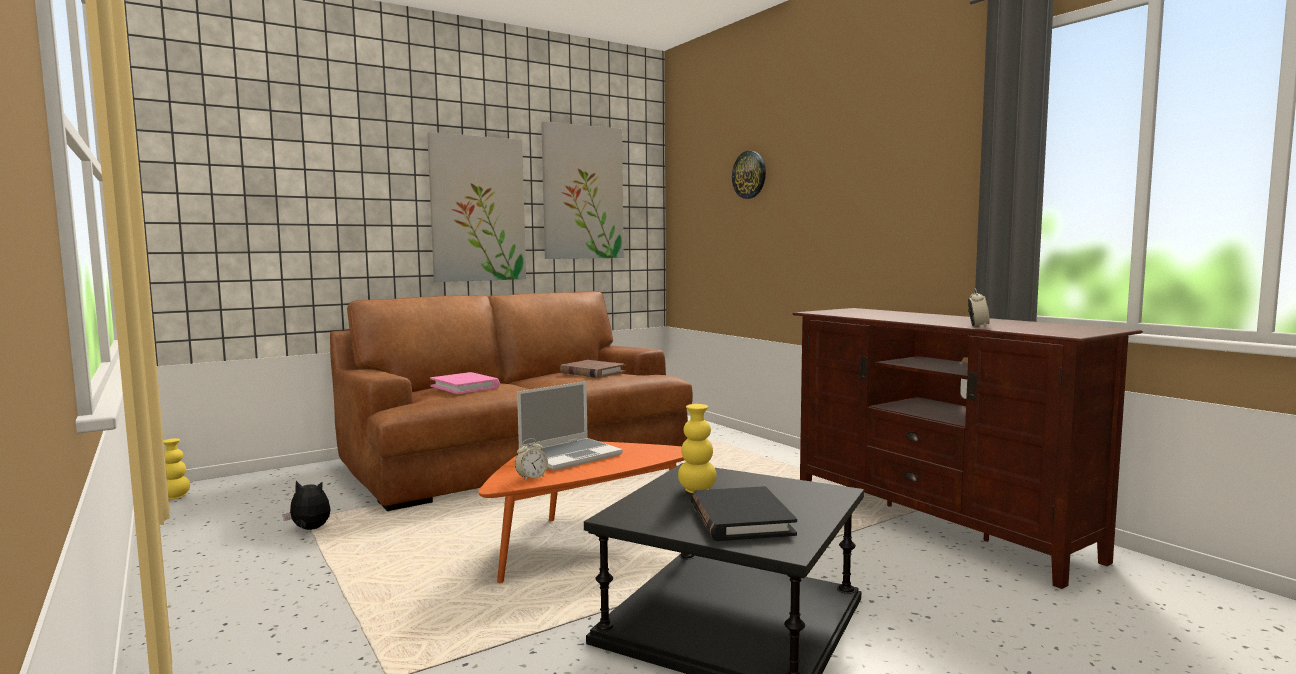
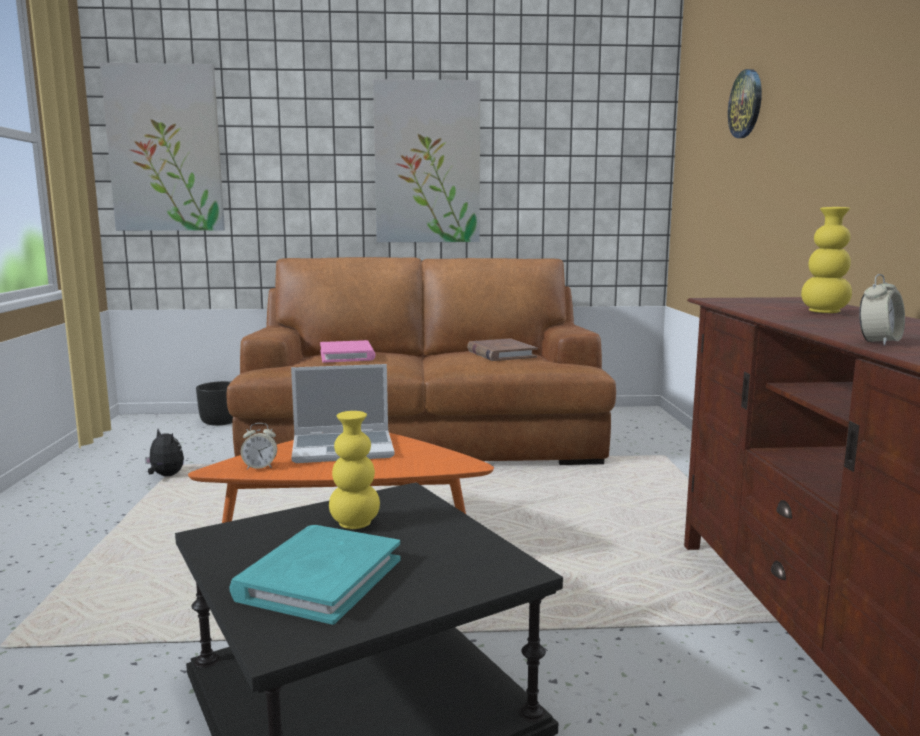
camera: 30 degrees right, 5 degrees up
(176, 497) = (129, 425): yellow vase -> yellow vase (824, 312)
(285, 477) = (220, 422): none -> black planter
(582, 192) = (557, 140): picture -> picture (165, 149)
(740, 519) = (319, 578): black book -> turquoise book

